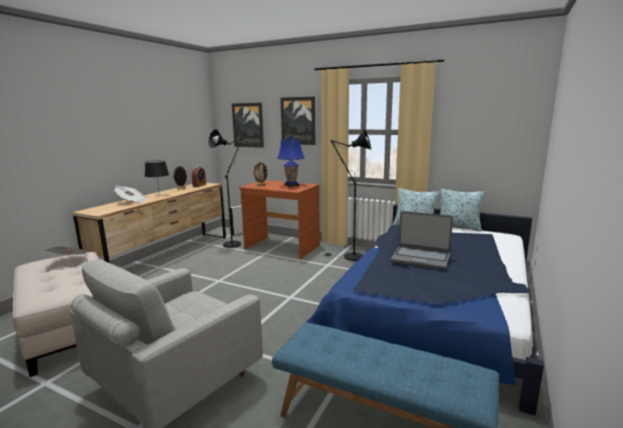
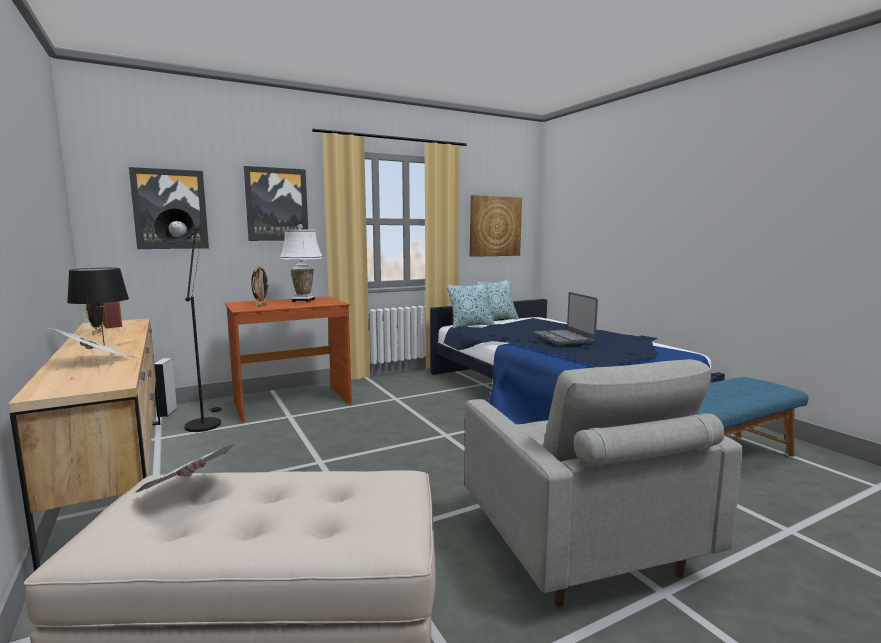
camera: 55 degrees left, 5 degrees down
(291, 185) = (303, 300): blue table lamp -> white table lamp
(349, 257) = (395, 385): black floor lamp -> none
(420, 258) = (563, 338): laptop -> laptop turned 105 degrees clockwise
(482, 136) = (495, 226): none -> picture

